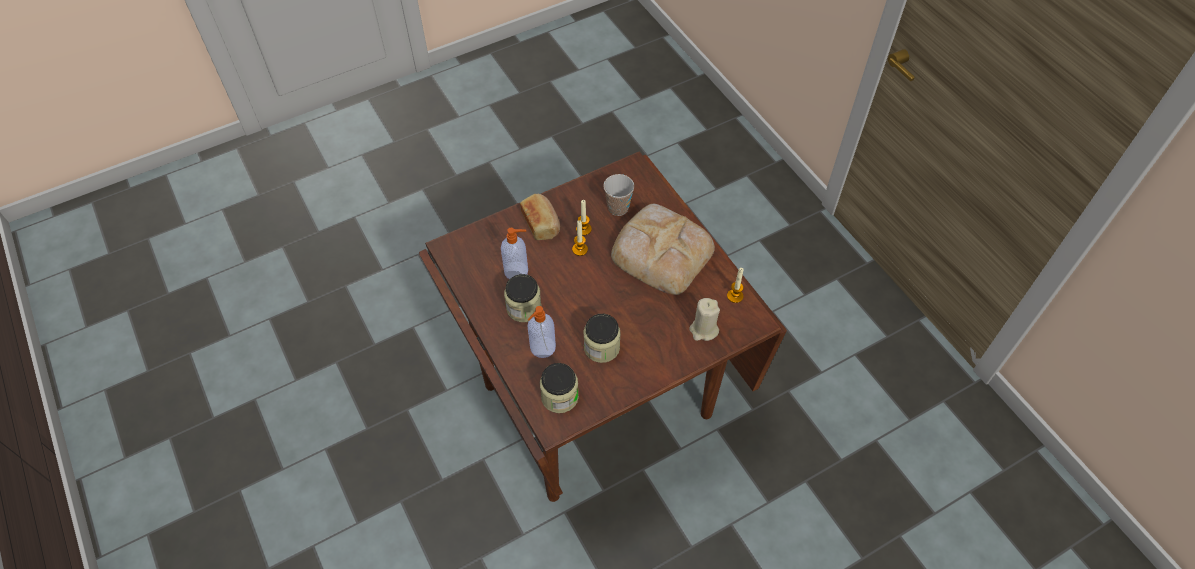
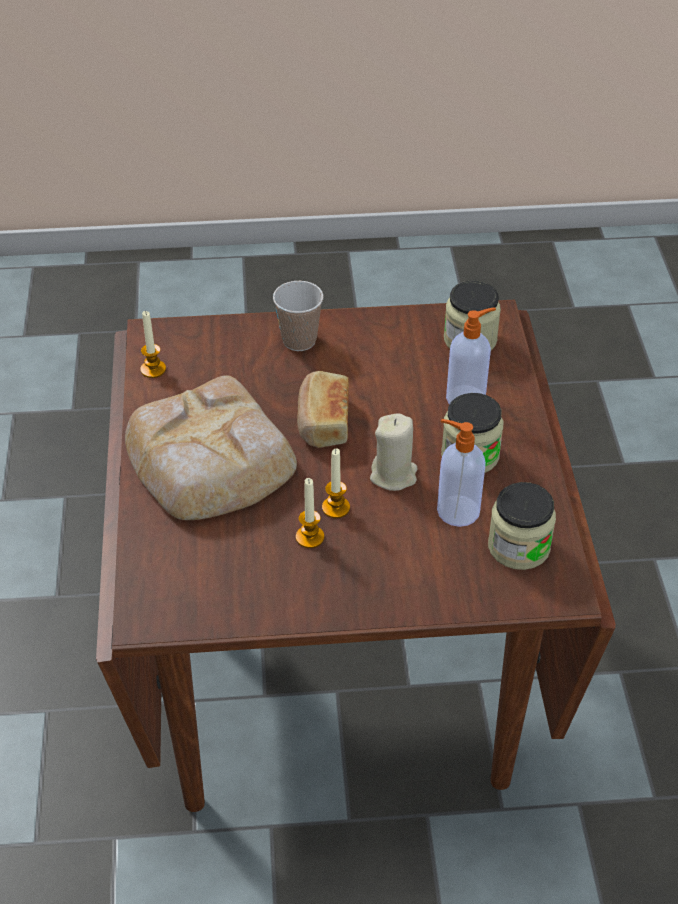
camera: 155 degrees left, 10 degrees down
(541, 223) = (376, 573): bread -> bread (323, 422)
(601, 347) = (382, 372): jar -> jar (518, 547)
(618, 208) = (228, 552): cup -> cup (299, 340)
(703, 330) = (229, 347): beige candle -> beige candle (393, 475)

